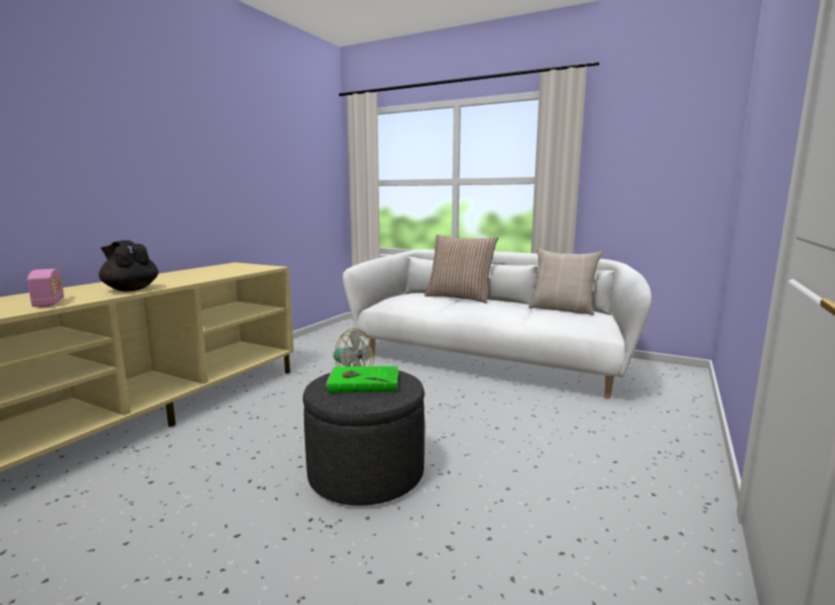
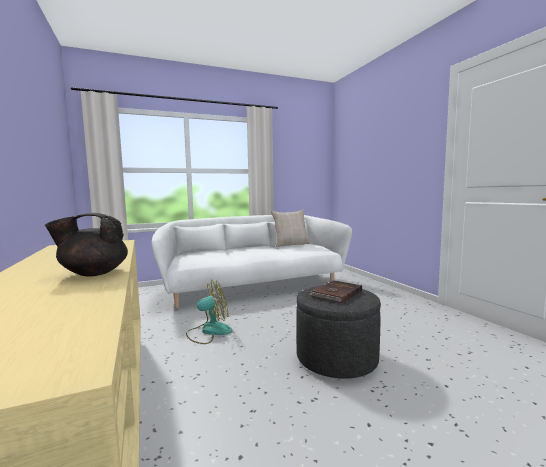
camera: 50 degrees left, 5 degrees down
(49, 303) = (76, 301): radio -> none
(363, 382) = (336, 293): green book -> brown book
(459, 297) = (225, 249): pillow -> none

